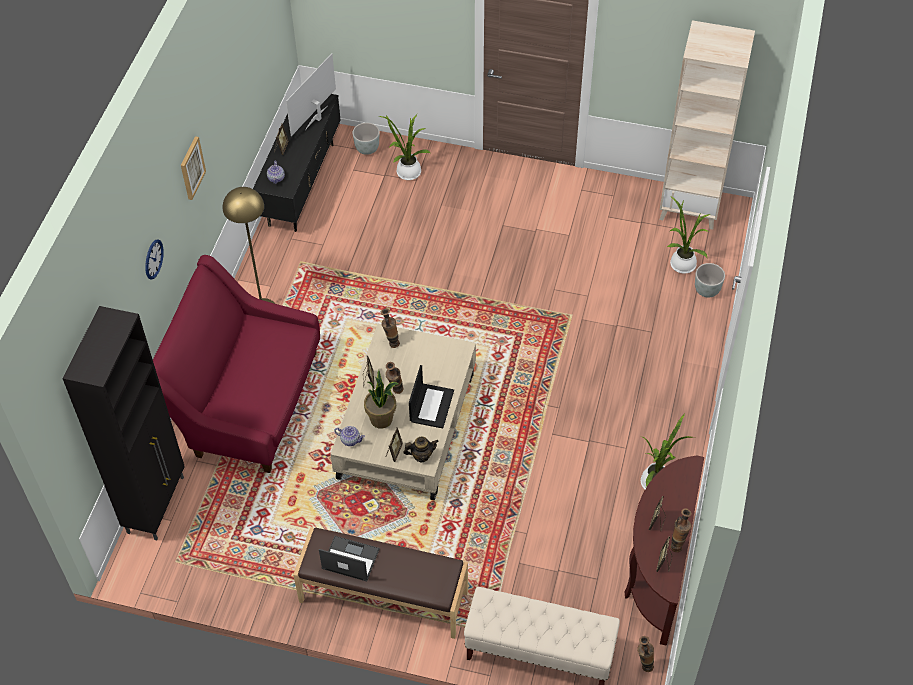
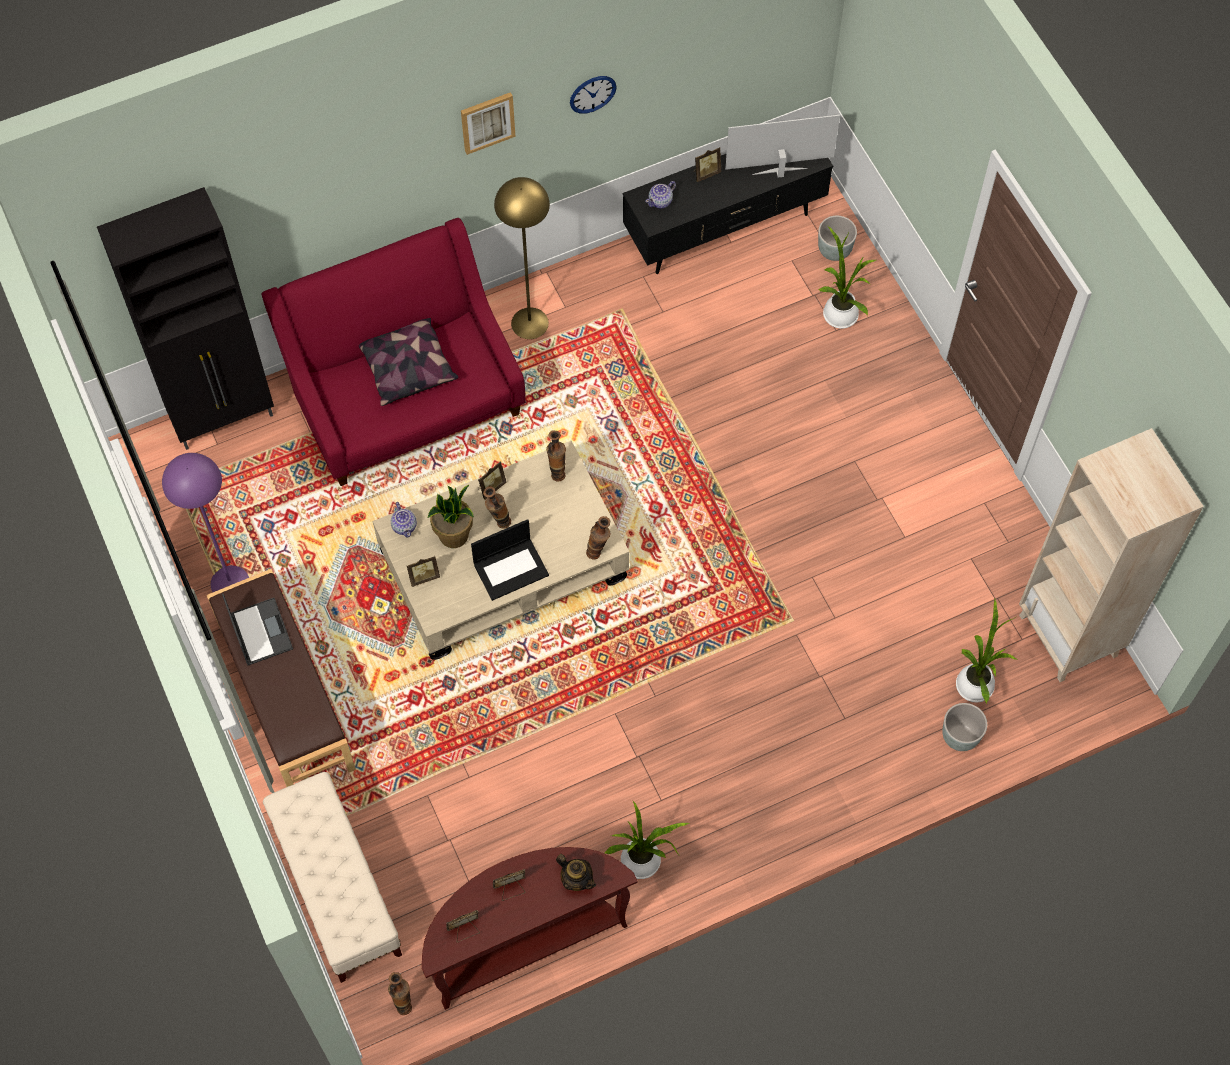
camera: 50 degrees right, 10 degrees up
(153, 259) = (354, 183): wall clock -> wall clock (592, 94)
(249, 366) = (407, 368): none -> pillow
(275, 576) = (230, 582): none -> purple floor lamp
(421, 455) = (441, 605): teapot -> teapot (576, 879)
(677, 544) = (499, 928): vase -> vase (598, 553)

